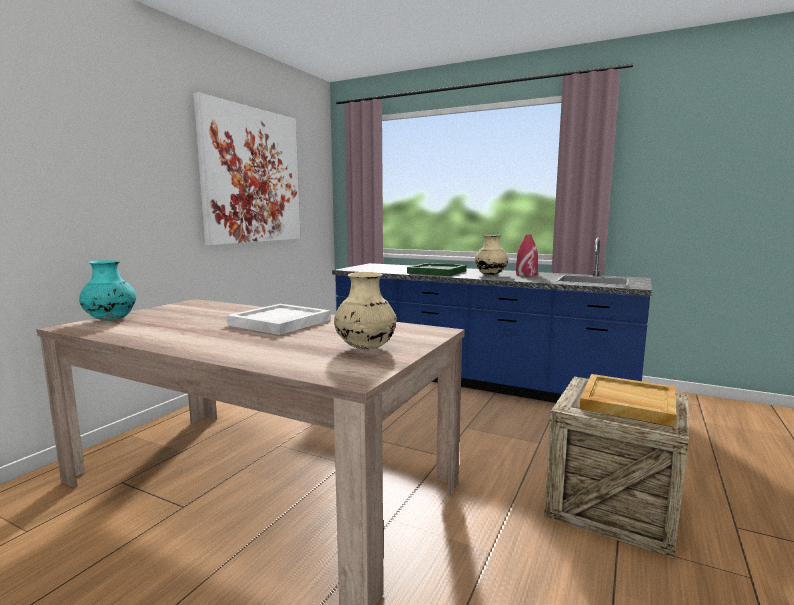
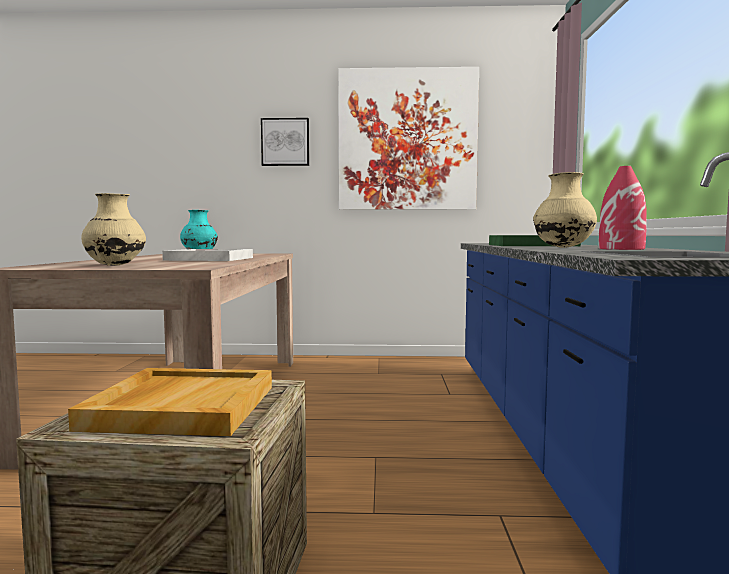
camera: 65 degrees right, 5 degrees down
(145, 167) = (285, 142): none -> picture

